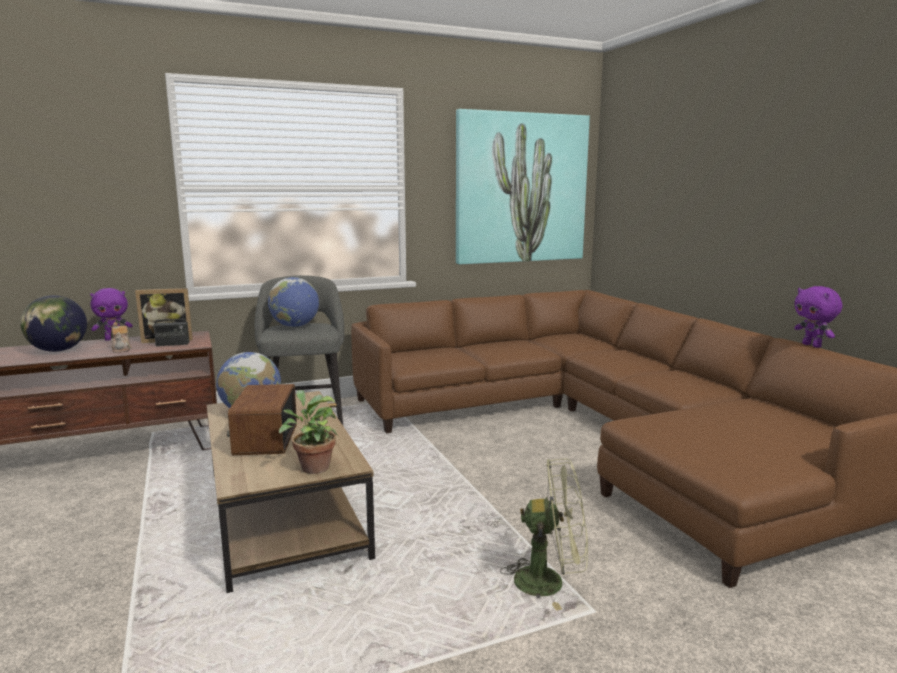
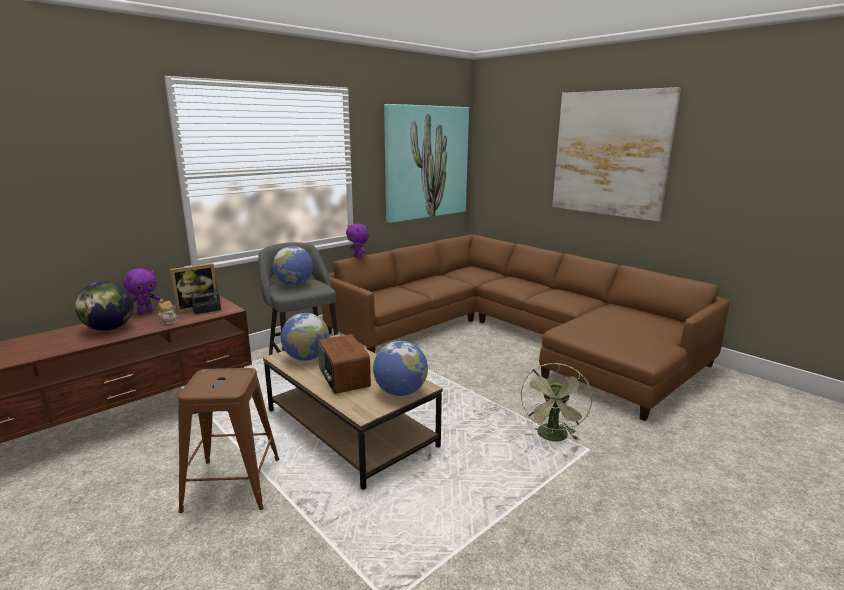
camera: 20 degrees left, 5 degrees up
(96, 550) = (232, 483): none -> brown stool
(312, 467) = (400, 392): potted plant -> globe
(550, 581) = (553, 437): green fan -> green fan turned 120 degrees clockwise
(770, 165) = (610, 154): none -> picture
(812, 345) = (646, 269): purple plush toy -> purple plush toy (358, 257)

